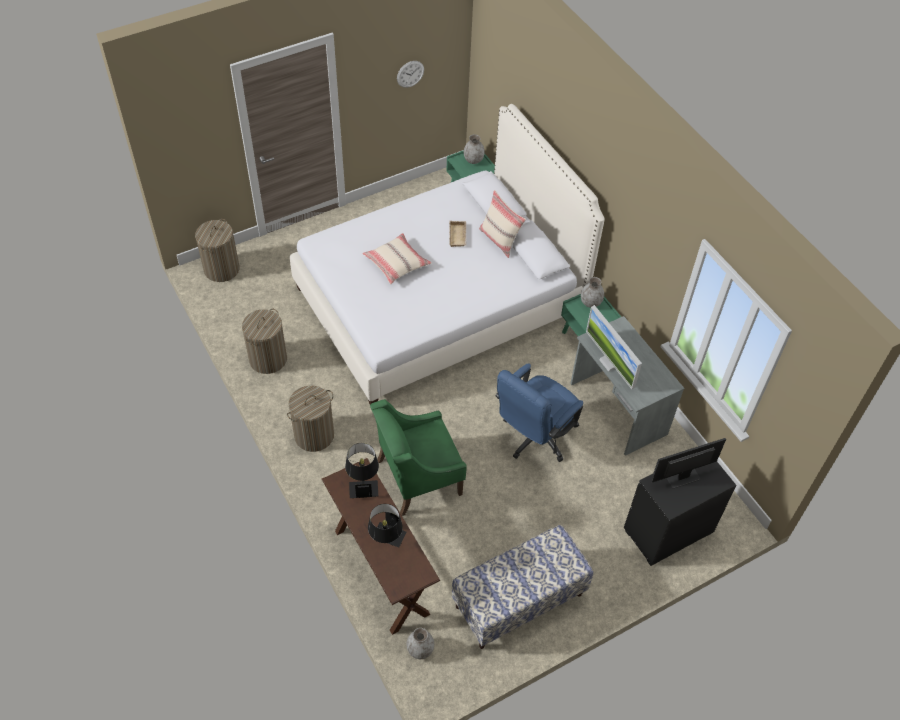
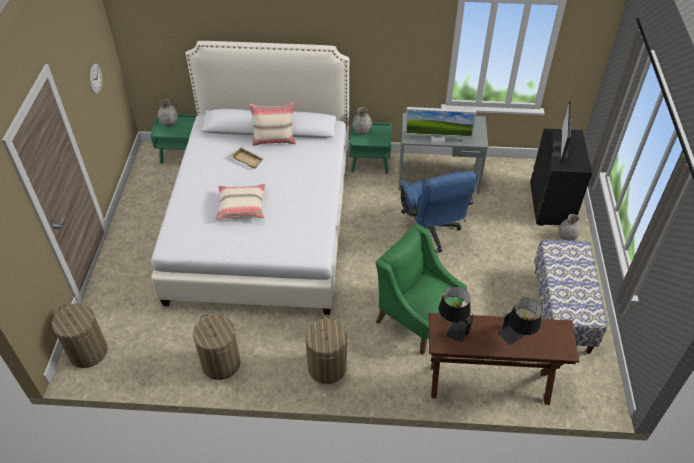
camera: 55 degrees left, 5 degrees down
(418, 477) = (417, 317): green armchair -> green armchair turned 120 degrees clockwise
(420, 649) = (572, 392): grey vase -> grey vase (567, 237)

